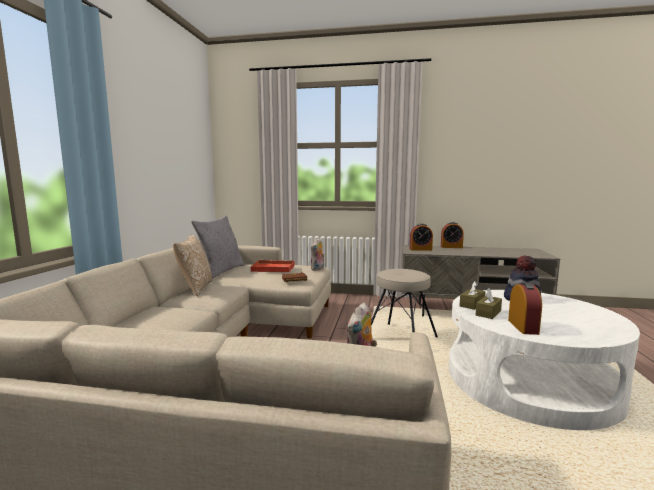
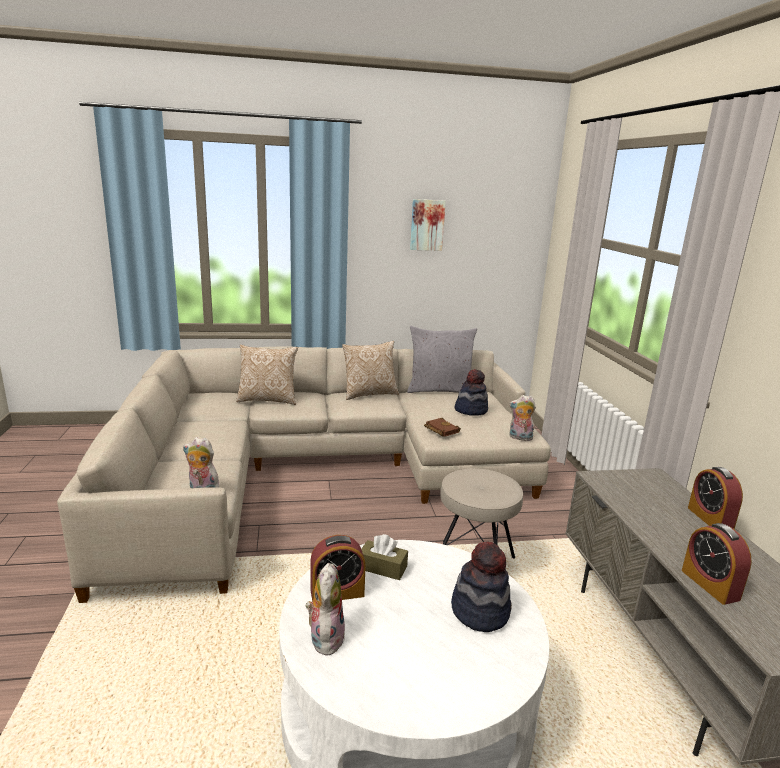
camera: 70 degrees right, 10 degrees up
(141, 326) = (268, 400): none -> pillow
(155, 134) = (427, 225): none -> picture
(272, 268) = (471, 410): red tray -> hat
(420, 249) = (632, 485): alarm clock -> alarm clock (710, 584)
(472, 304) = (415, 556): brown tissue box -> none
(573, 334) = (325, 637): none -> plush toy

